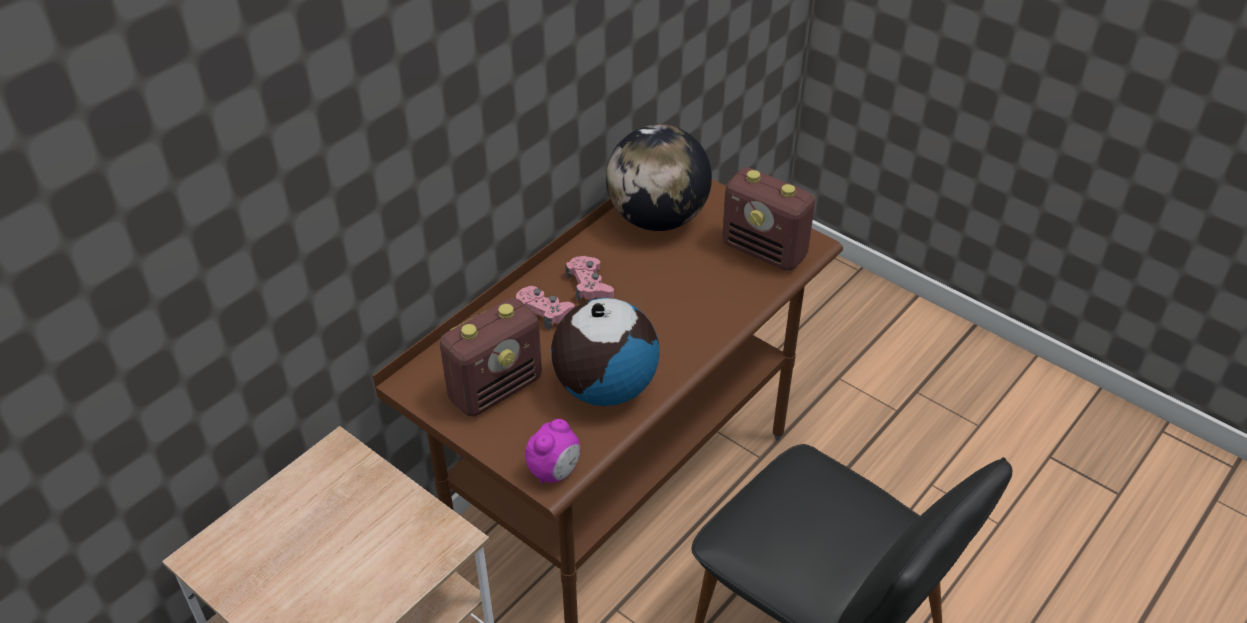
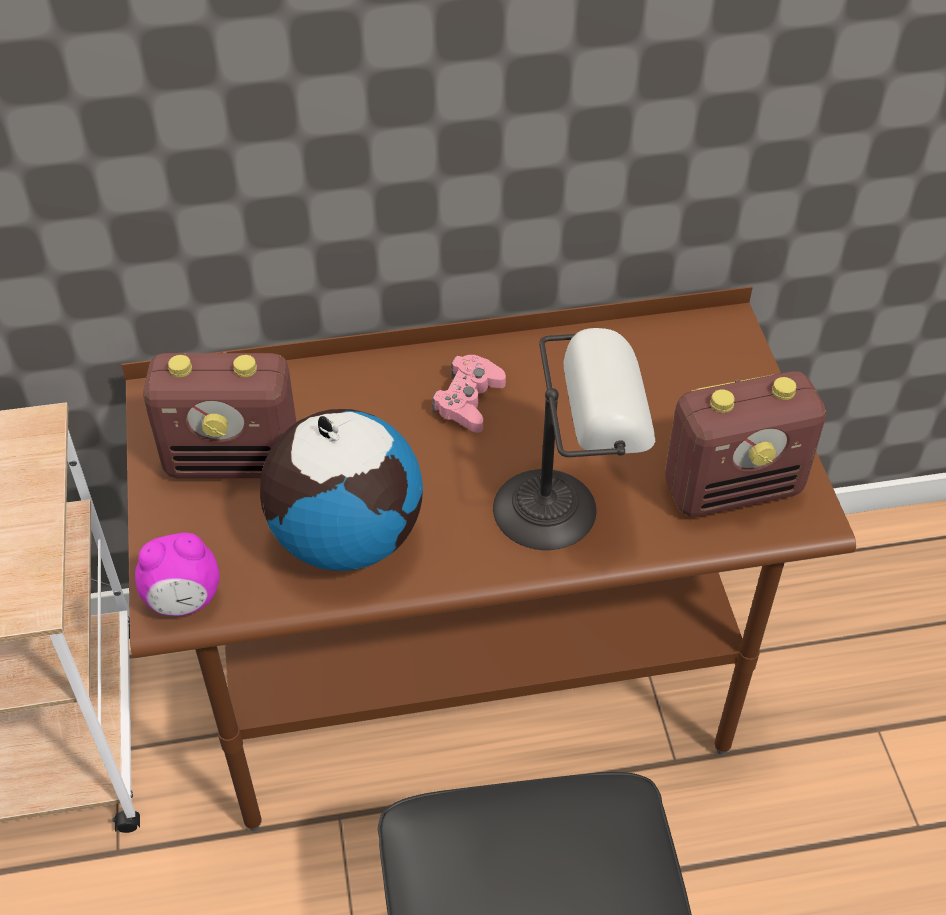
camera: 40 degrees right, 5 degrees up
(543, 311) = (382, 401): pink game controller -> none
(657, 219) = (641, 365): globe -> none
(696, 305) = (566, 505): none -> table lamp
(765, 251) = (734, 488): radio -> radio turned 90 degrees counterclockwise

